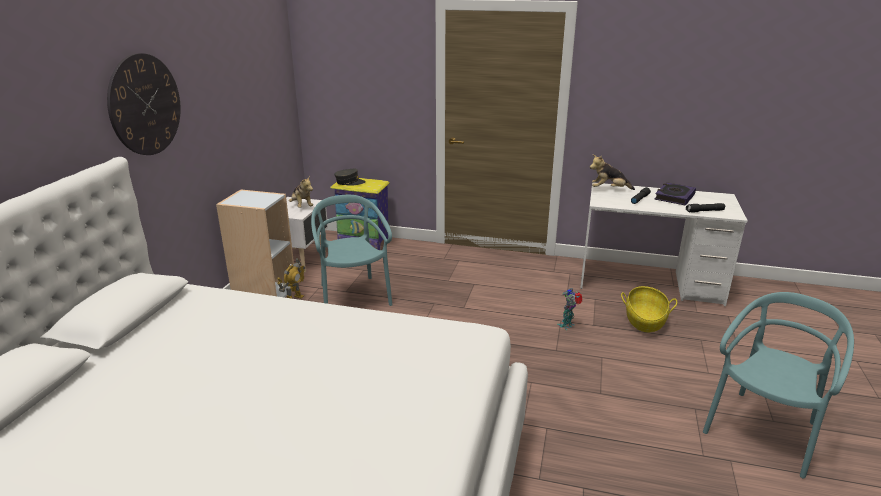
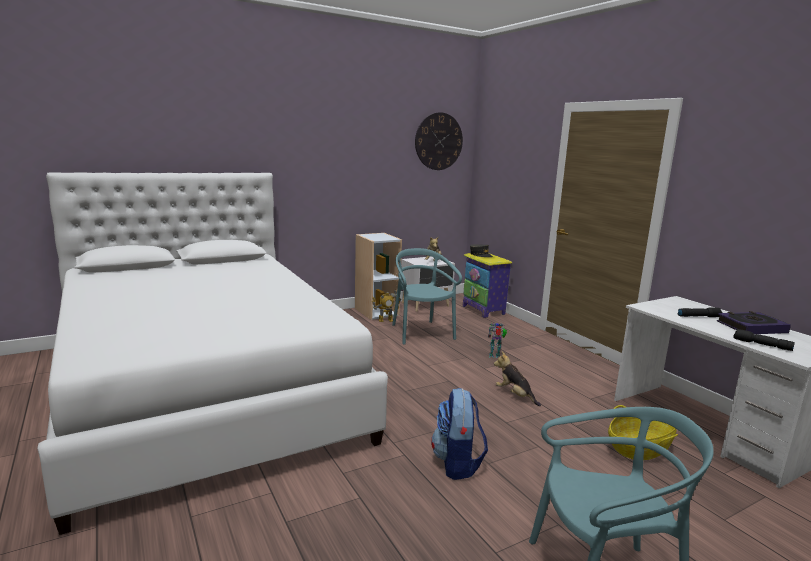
camera: 45 degrees right, 10 degrees down
(145, 105) = (309, 151): wall clock -> wall clock (438, 141)
(353, 296) = (421, 332): turquoise chair -> turquoise chair turned 45 degrees counterclockwise
(567, 325) = (549, 415): toy robot -> toy robot (495, 356)
(586, 408) = (457, 463): none -> backpack
(609, 190) = (680, 303): plush toy -> plush toy (515, 395)

